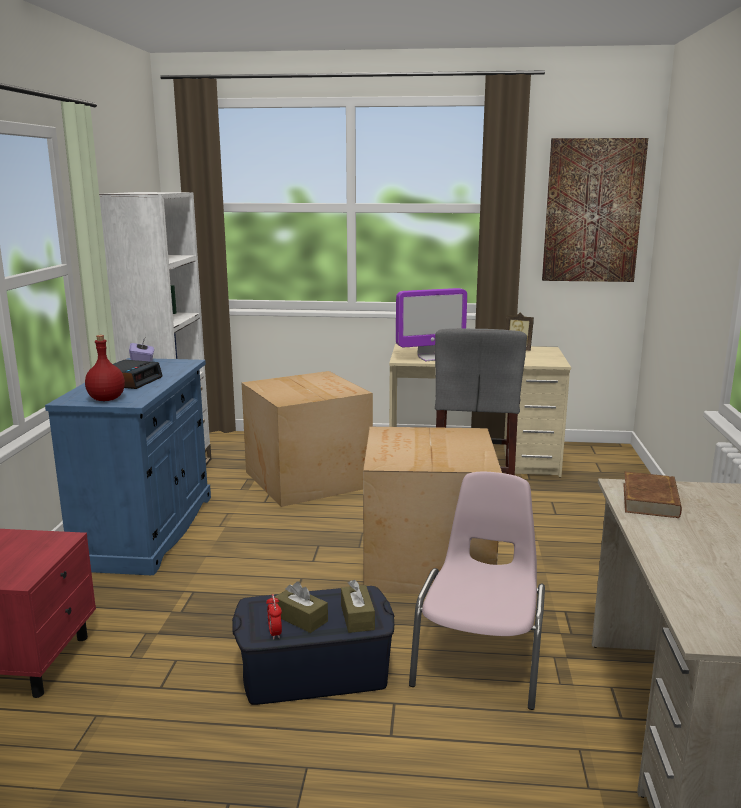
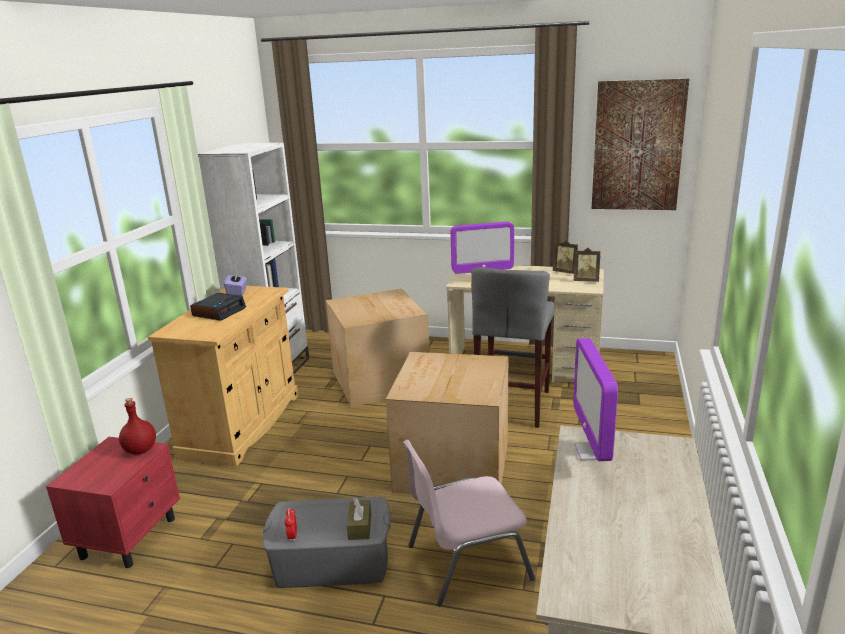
camera: 10 degrees right, 5 degrees up
(106, 399) = (194, 332): red bottle -> red bottle (140, 450)
(147, 530) = (242, 425): blue cabinet -> beige cabinet
(301, 618) = (316, 524): brown tissue box -> none
(315, 673) = (332, 563): blue storage box -> grey storage box
(481, 659) = (466, 561): pink chair -> pink chair turned 135 degrees counterclockwise
(545, 356) = (586, 281): none -> picture frame
(651, 500) = (593, 452): brown book -> monitor

